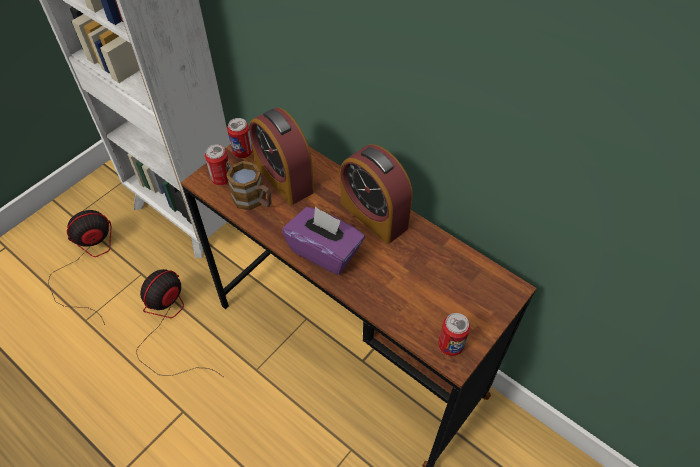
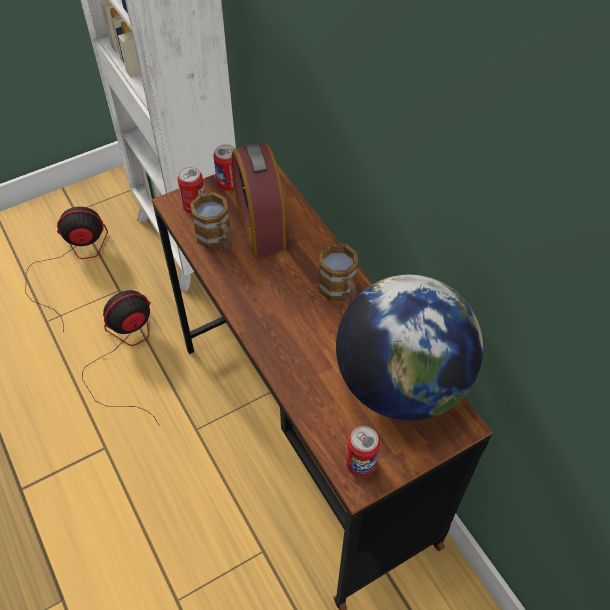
camera: 20 degrees right, 0 degrees up
(325, 251) = (268, 316): purple tissue box -> none
(374, 215) = (340, 292): alarm clock -> mug
(453, 272) = (401, 383): none -> globe

